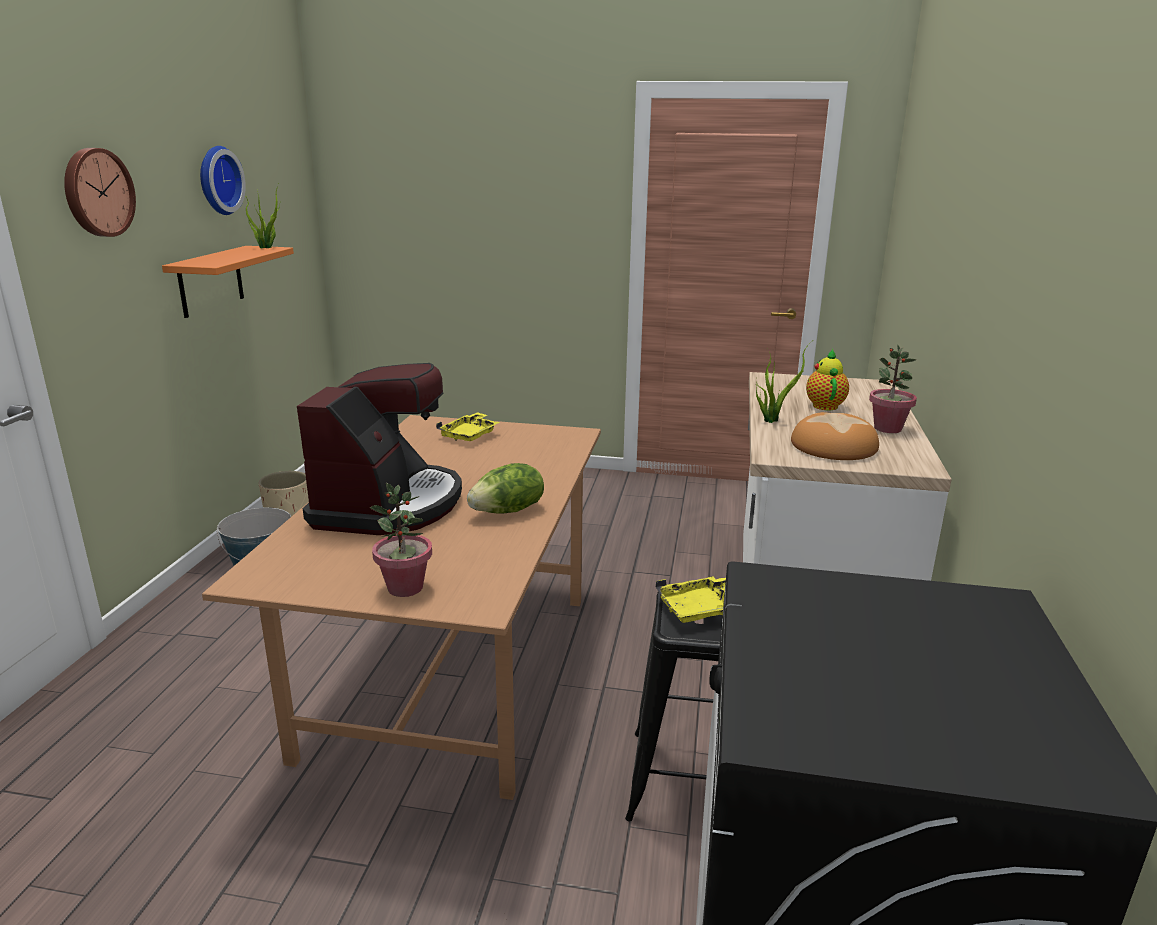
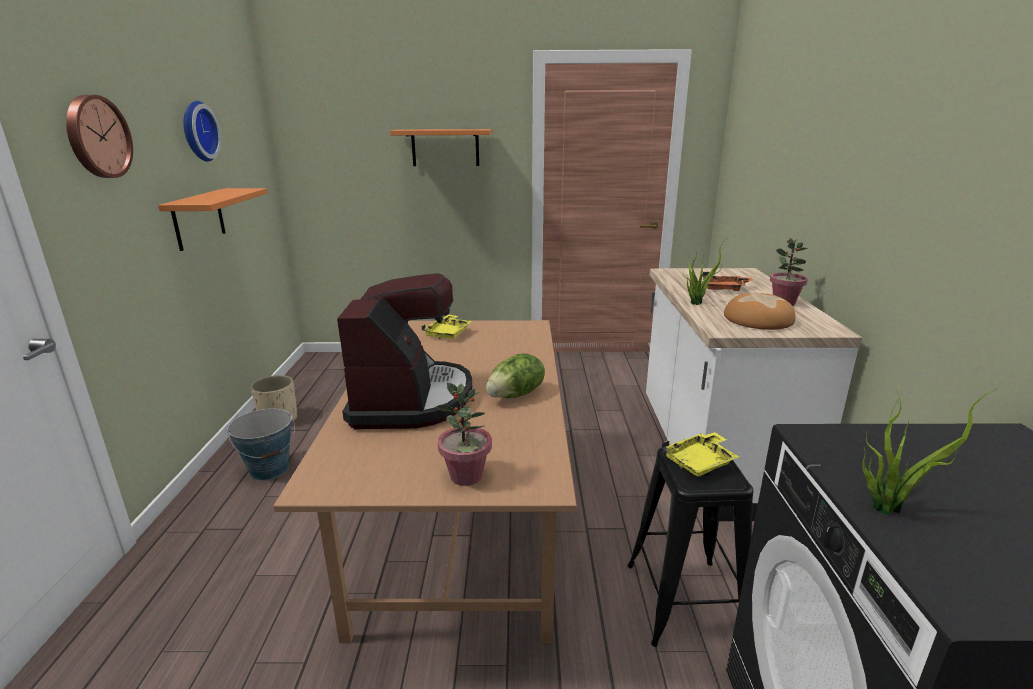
camera: 10 degrees left, 0 degrees up
(267, 247) = (244, 189): potted plant -> potted plant (887, 506)
(522, 201) = (445, 147): none -> orange shelf
(824, 405) = (724, 289): teapot -> orange tray

